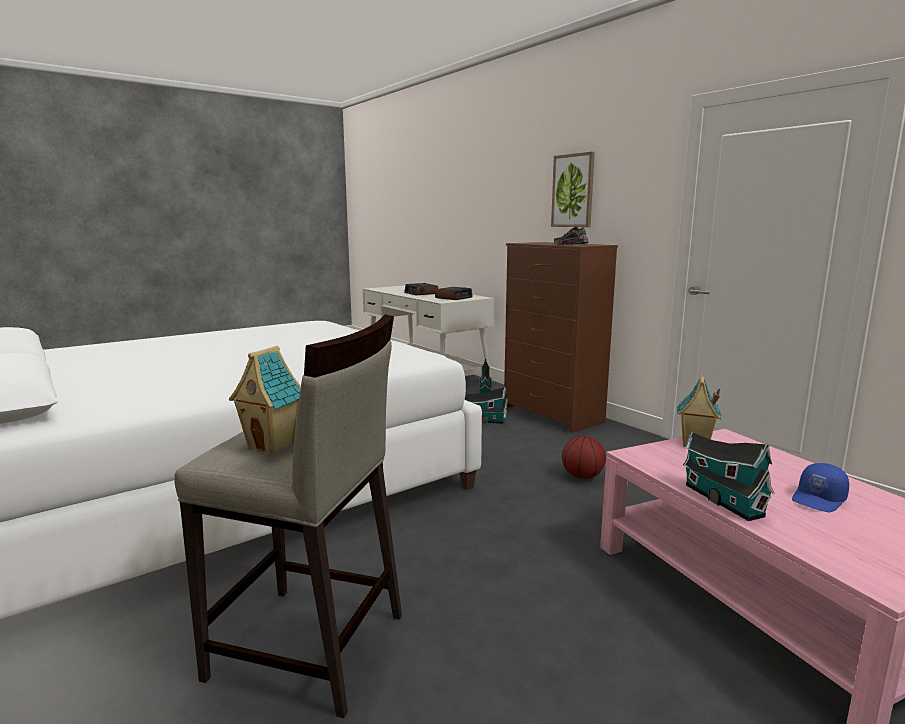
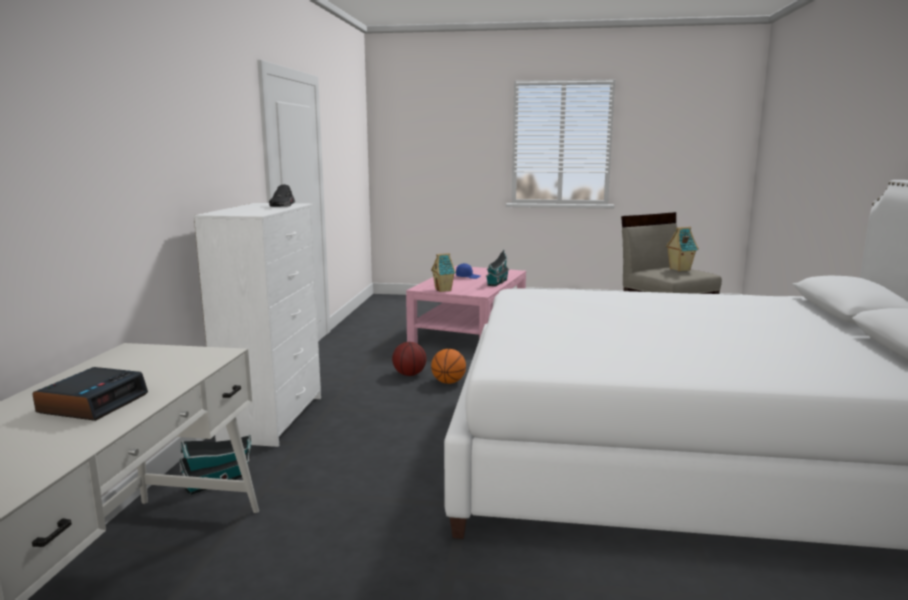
camera: 135 degrees left, 0 degrees up
(453, 297) = (155, 361): alarm clock -> none
(483, 420) = (341, 439): toy house -> none
(530, 483) = (448, 382): none -> basketball
(552, 415) = (274, 418): brown dresser -> white dresser
(573, 191) = (194, 140): picture -> none

